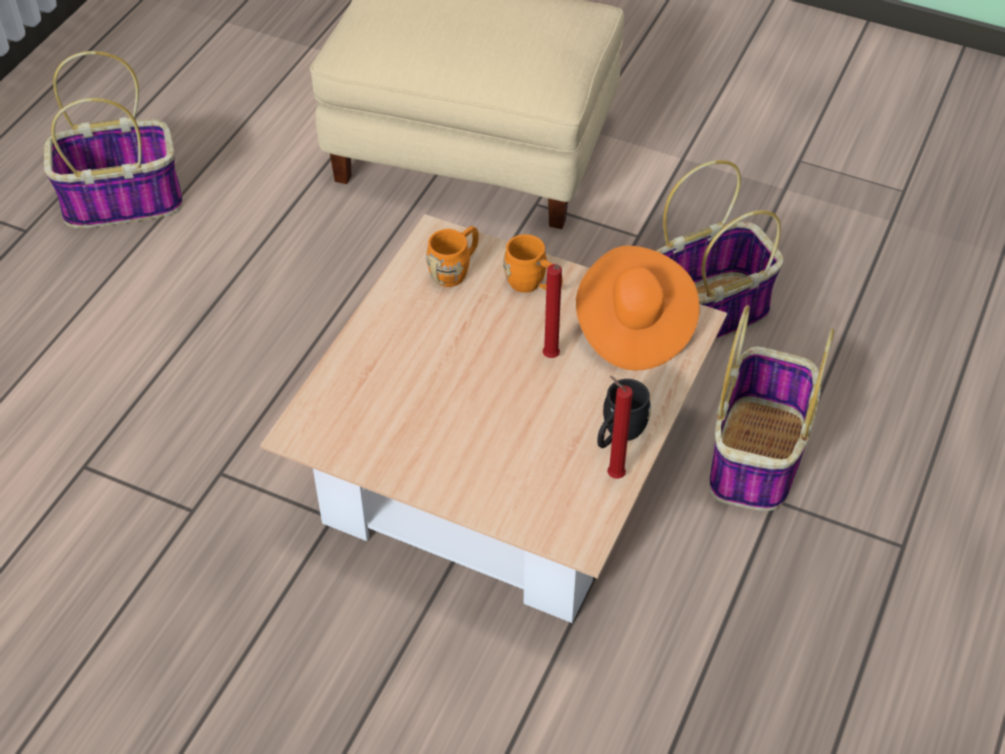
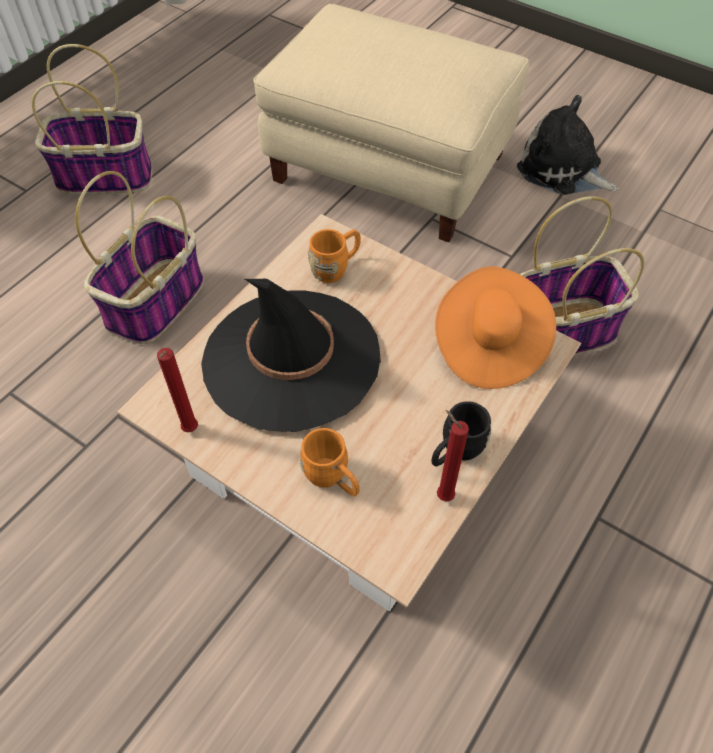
camera: 10 degrees right, 5 degrees up
(430, 368) = (291, 359): none -> black hat
(533, 285) = (403, 291): orange mug -> orange mug (332, 479)
(551, 358) = (406, 365): red candle -> red candle (190, 431)
(681, 127) = (562, 170): none -> plush toy
(757, 457) = (586, 472): basket -> basket (155, 304)

